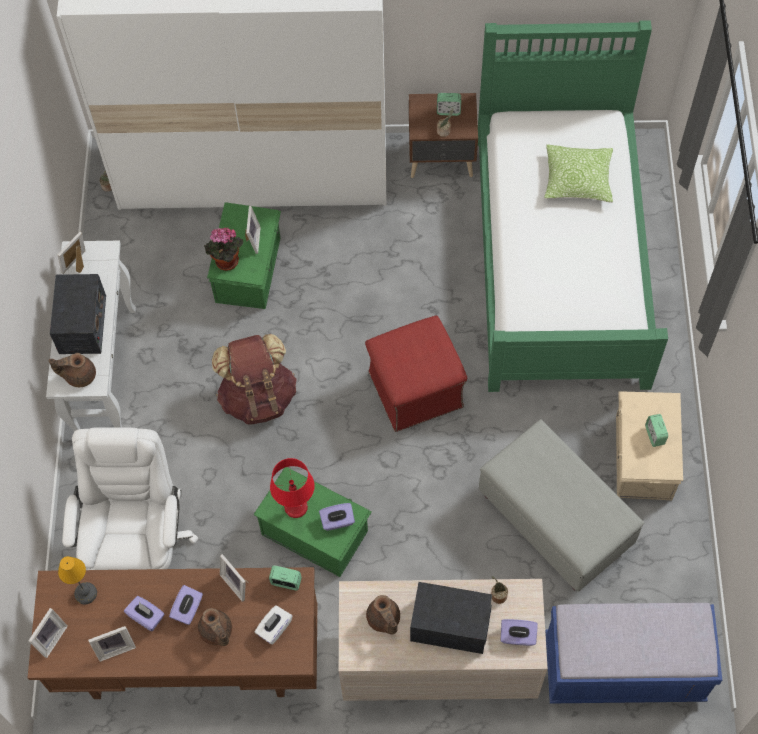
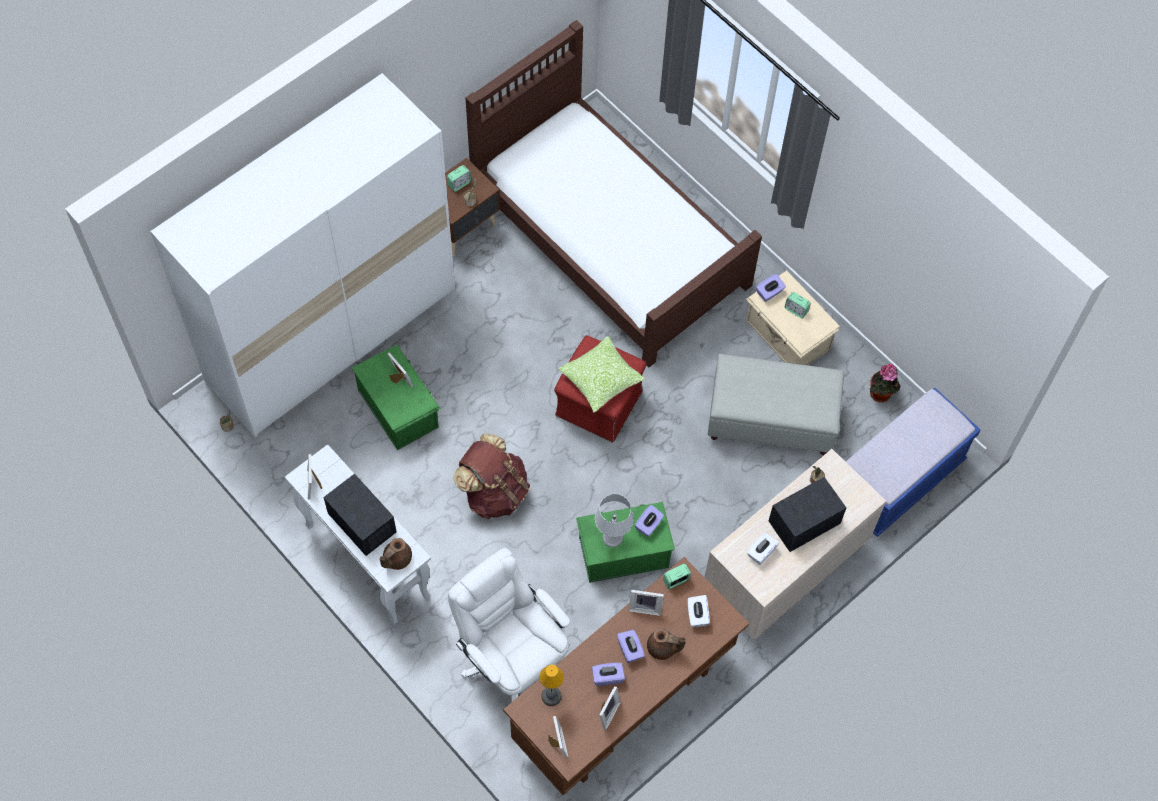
camera: 45 degrees left, 0 degrees up
(226, 263) = (397, 410): potted plant -> potted plant (881, 395)
(296, 507) = (612, 537): red table lamp -> grey table lamp
(384, 619) = (761, 552): brown teapot -> white tissue box
(517, 636) = (851, 496): purple tissue box -> purple tissue box (769, 292)
(559, 256) = (609, 238): green bed -> brown bed
(577, 180) = (593, 171): pillow -> pillow (601, 379)

